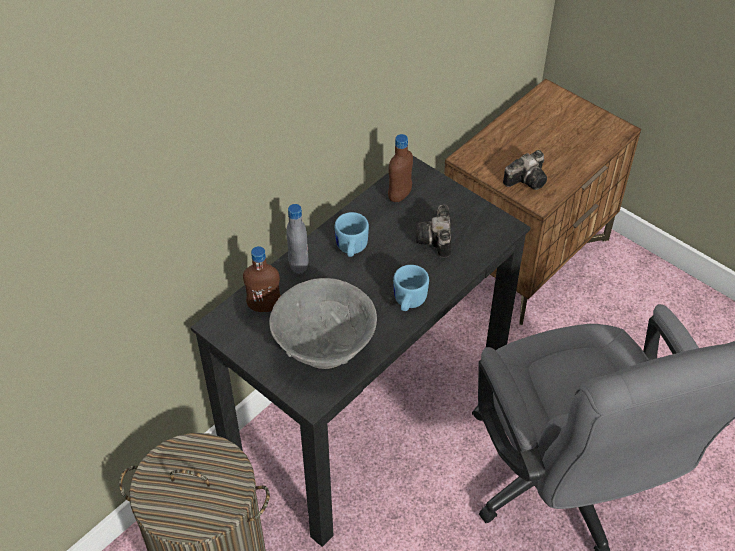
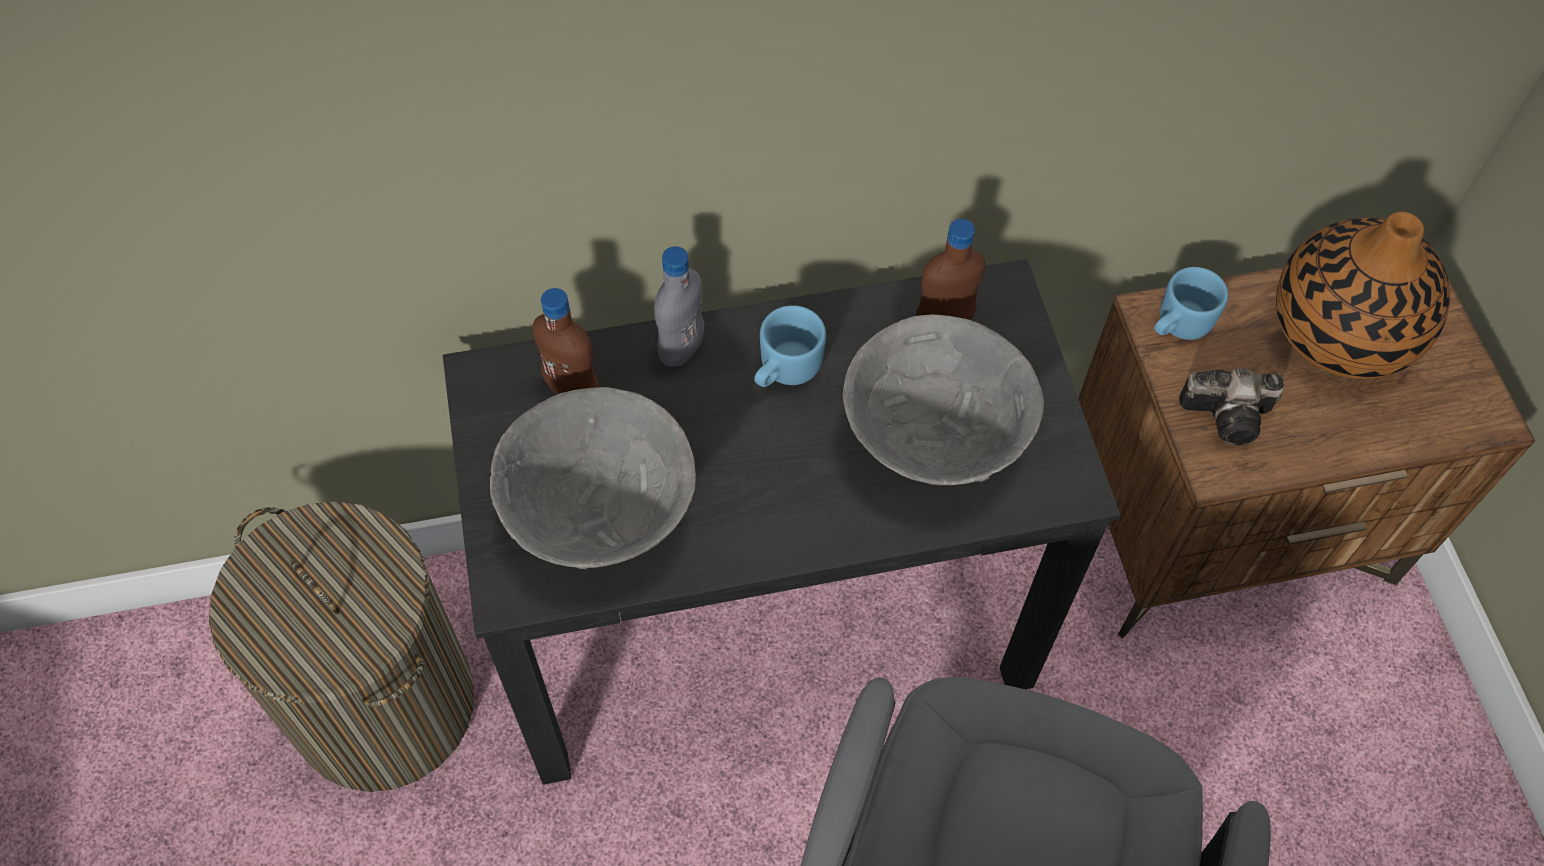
camera: 35 degrees right, 10 degrees up
(408, 302) = (794, 522): blue mug -> blue mug (1177, 326)
(436, 241) = (933, 441): camera -> grey bowl
(541, 126) = (1342, 330): none -> vase

